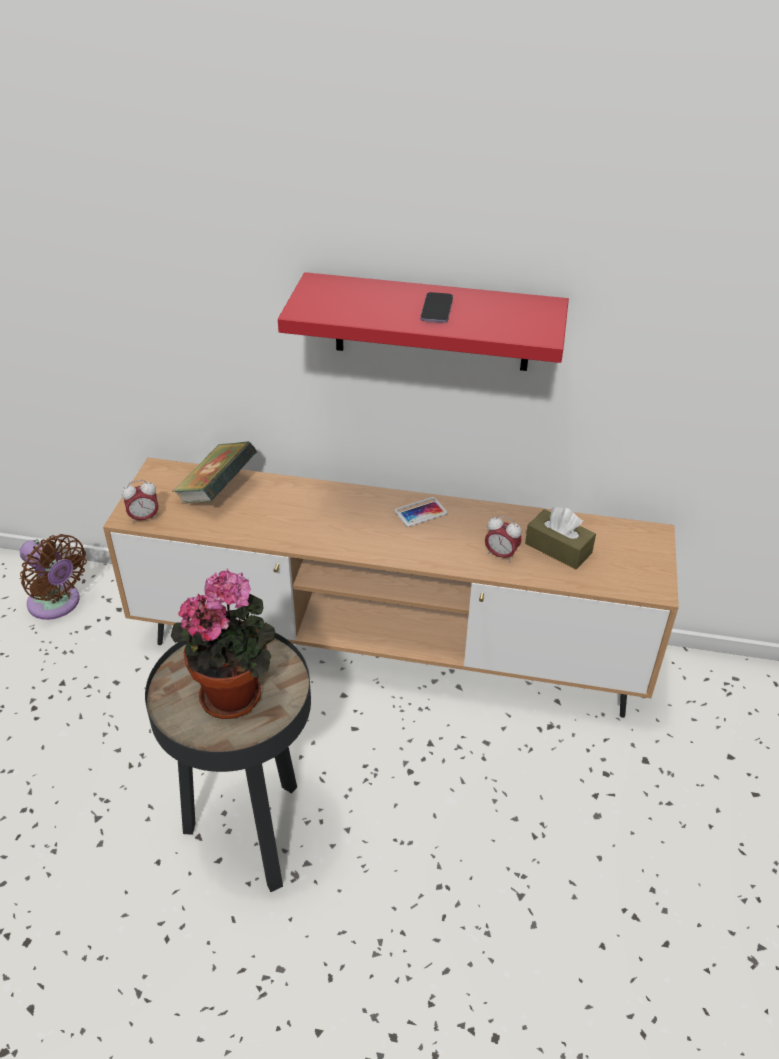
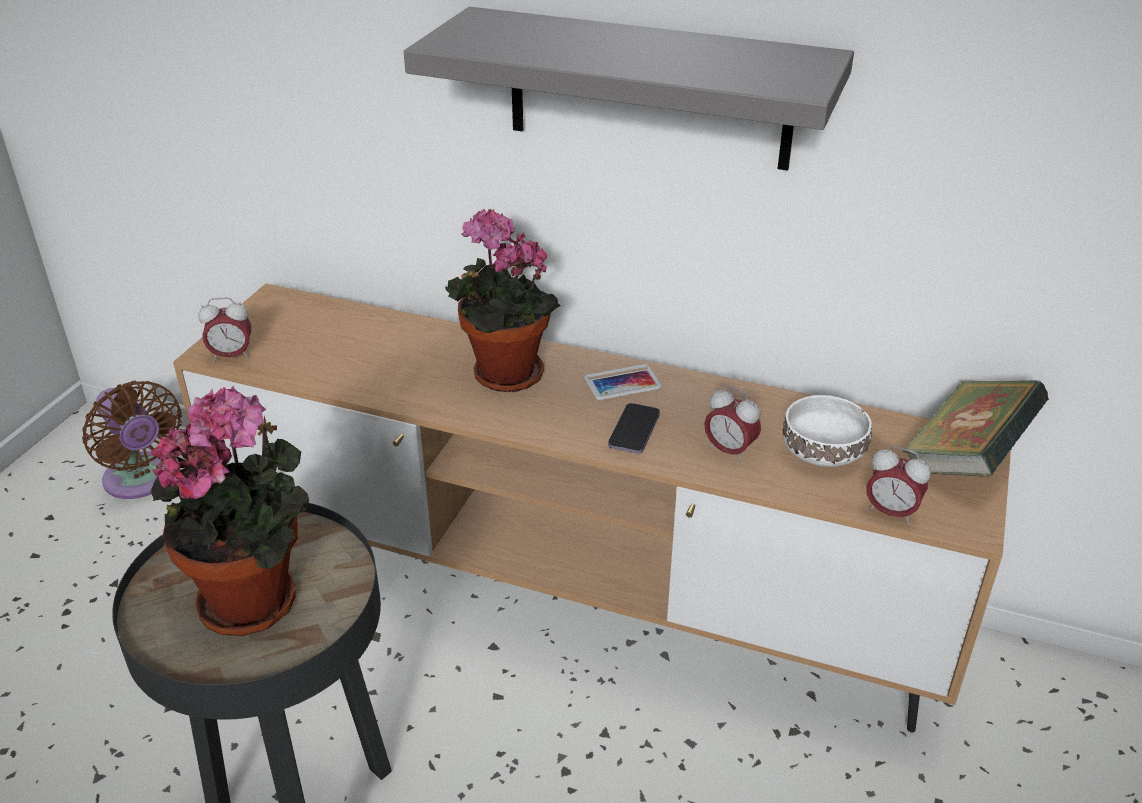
camera: 10 degrees right, 5 degrees down
(217, 492) = (343, 332): book -> book (966, 459)
(338, 515) = (502, 376): none -> potted plant
(432, 322) = (649, 89): red shelf -> grey shelf
(437, 309) = (644, 52): phone -> phone (634, 430)
(558, 548) = (820, 450): brown tissue box -> white bowl
(608, 587) = (890, 513): none -> alarm clock

